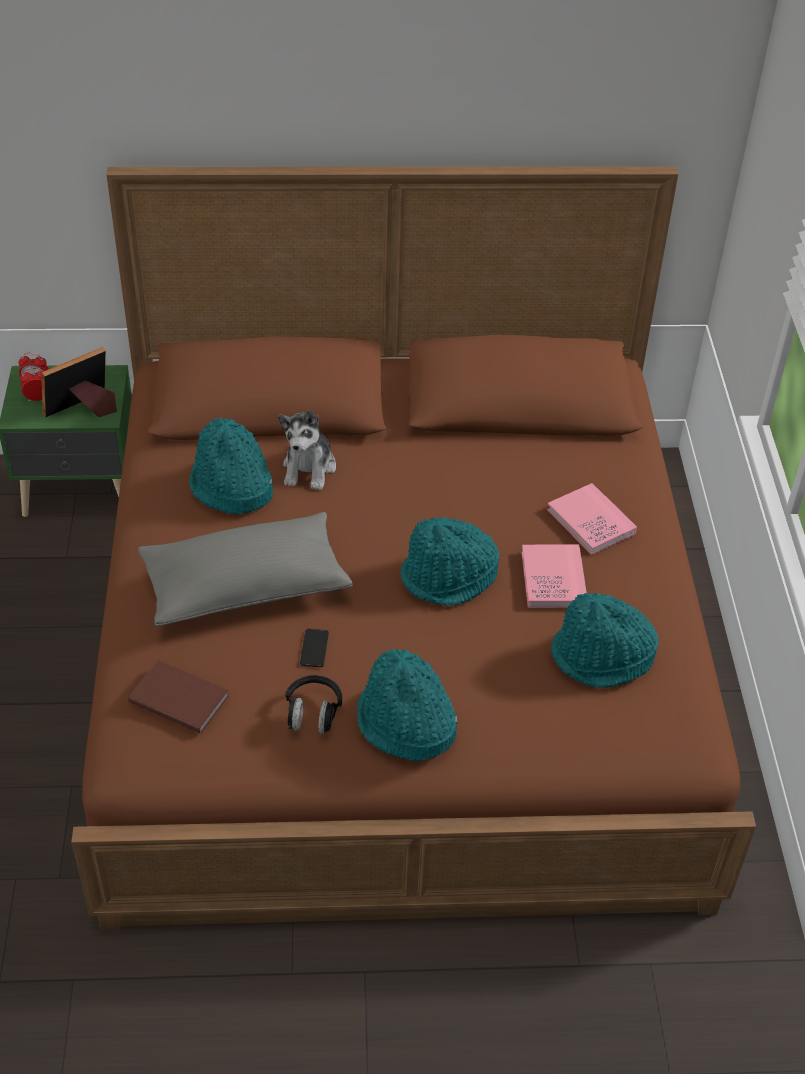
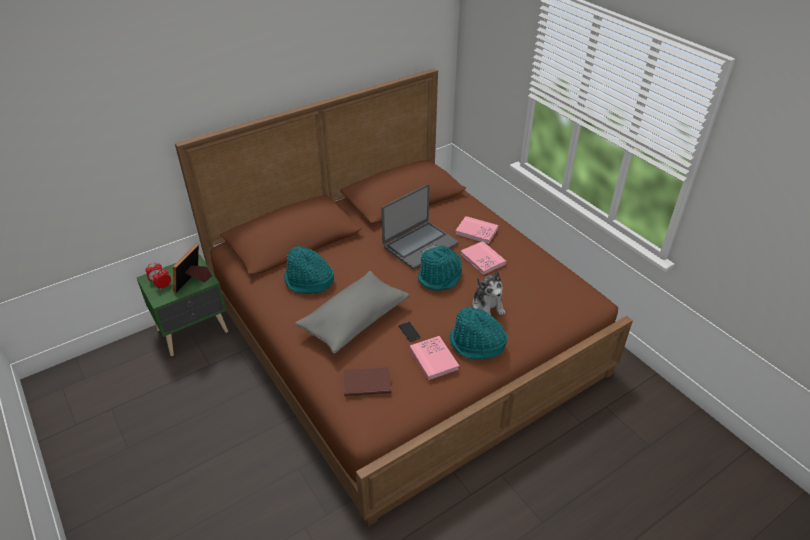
camera: 30 degrees left, 5 degrees down
(309, 468) = (338, 259): plush toy -> plush toy (488, 306)
(313, 713) = (433, 359): black headphones -> pink book
(465, 503) = (419, 245): none -> laptop
(602, 657) = (529, 280): turquoise hat -> none

